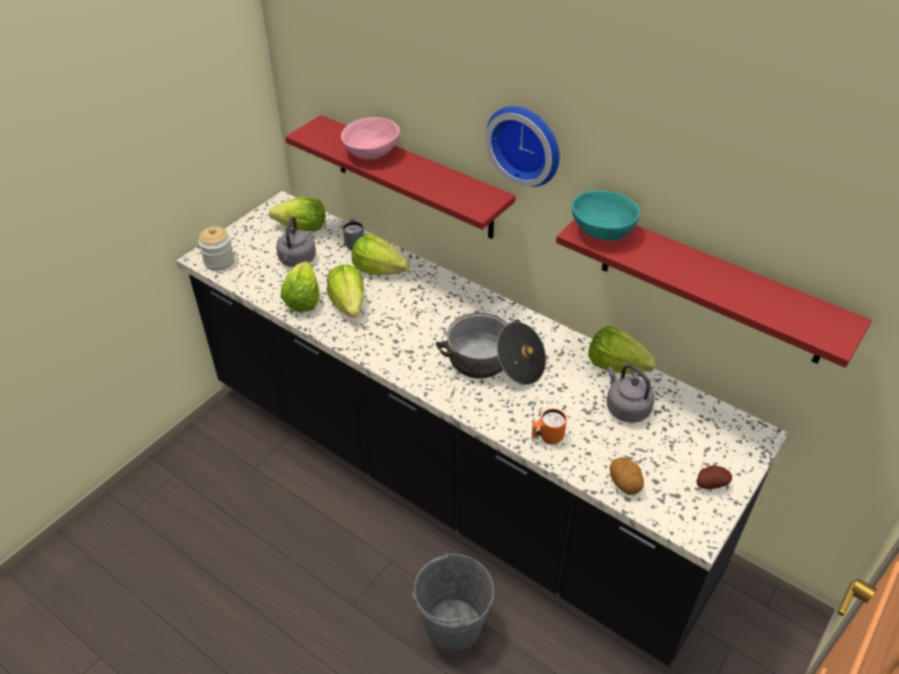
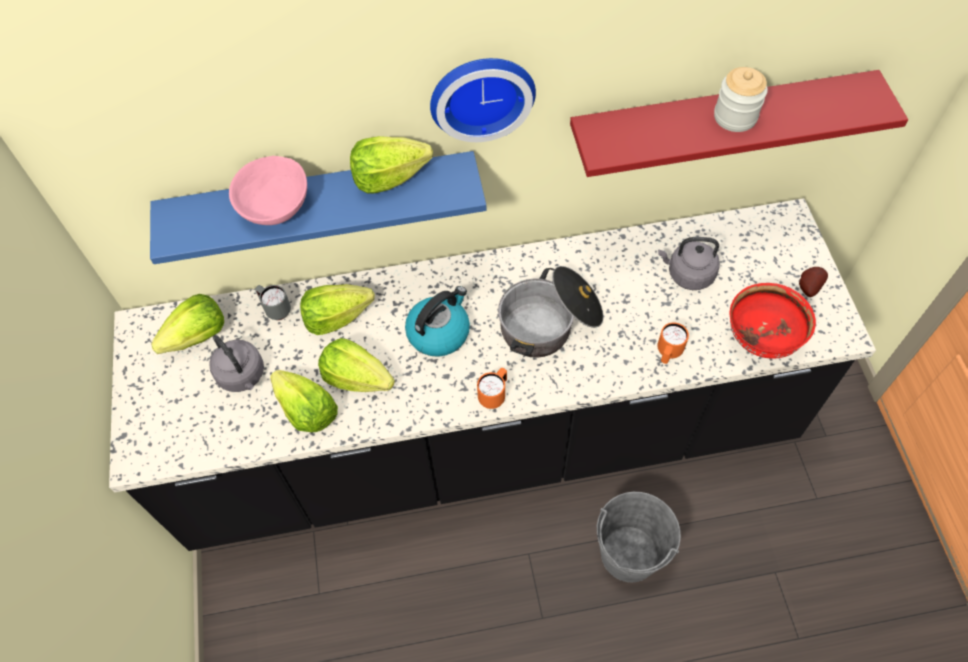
camera: 45 degrees left, 15 degrees up
(219, 261) = (161, 447): jar -> jar (735, 117)
(408, 371) = (494, 395): none -> orange mug
(413, 178) = (321, 200): red shelf -> blue shelf
(422, 317) = (439, 332): none -> kettle
(602, 231) = (616, 136): turquoise bowl -> none
(616, 365) = (638, 242): lettuce -> lettuce (389, 178)
(625, 484) = (761, 340): potato -> red bowl

